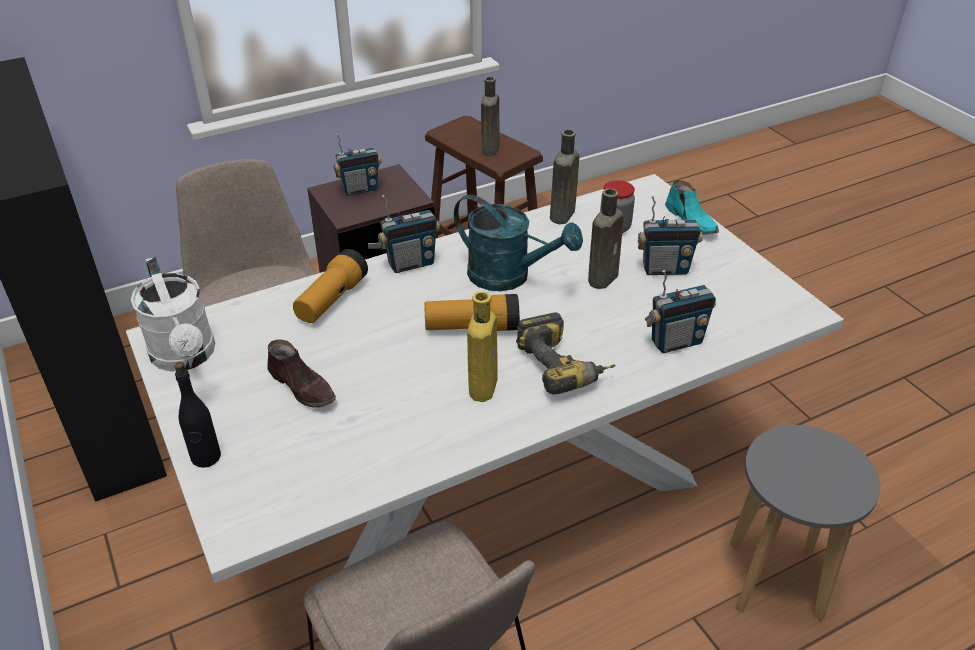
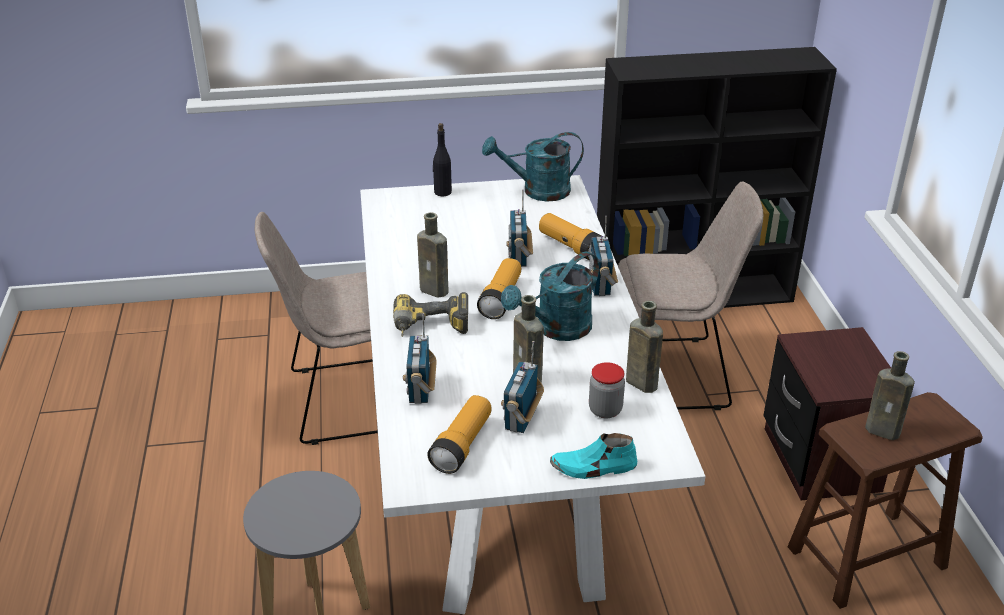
camera: 110 degrees right, 5 degrees down
(186, 357) = (537, 191): white watering can -> turquoise watering can
(303, 387) = (481, 226): brown shoe -> none
(360, 189) = (853, 358): radio -> radio (519, 258)
(483, 385) = (436, 291): yellow bottle -> brown bottle
(728, 294) = (462, 445): none -> flashlight

